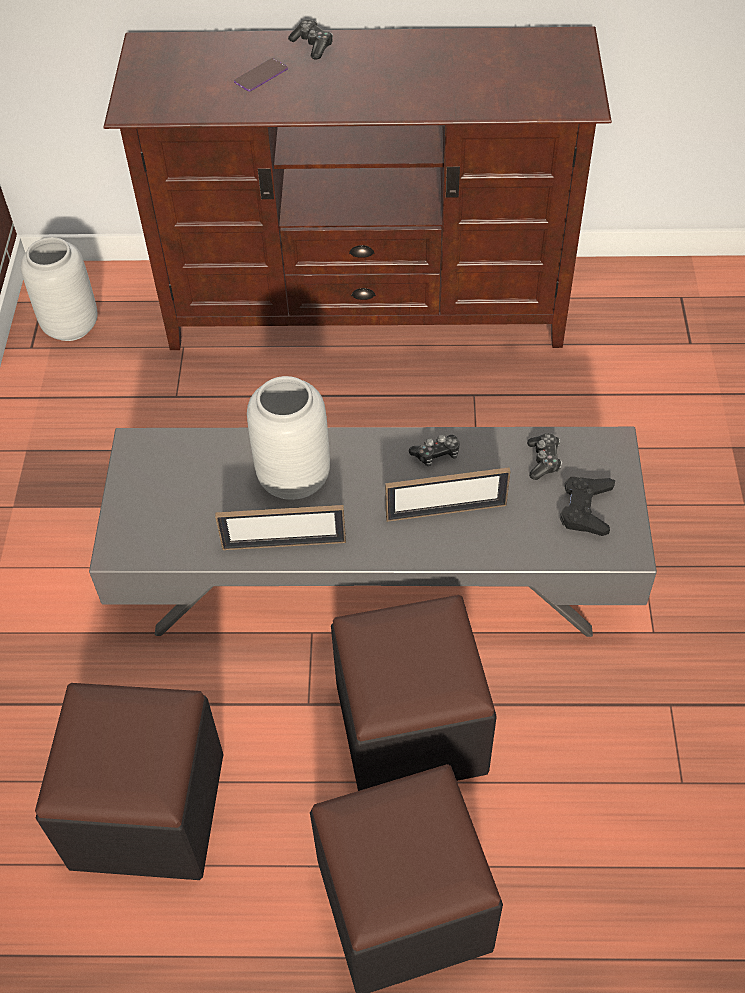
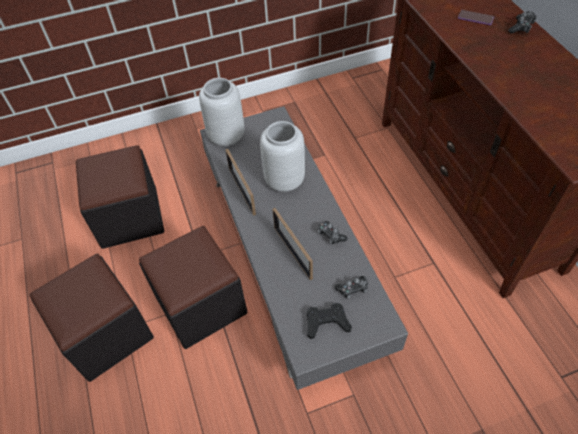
camera: 70 degrees right, 0 degrees up
(72, 326) = (374, 85): grey vase -> grey vase (226, 137)

